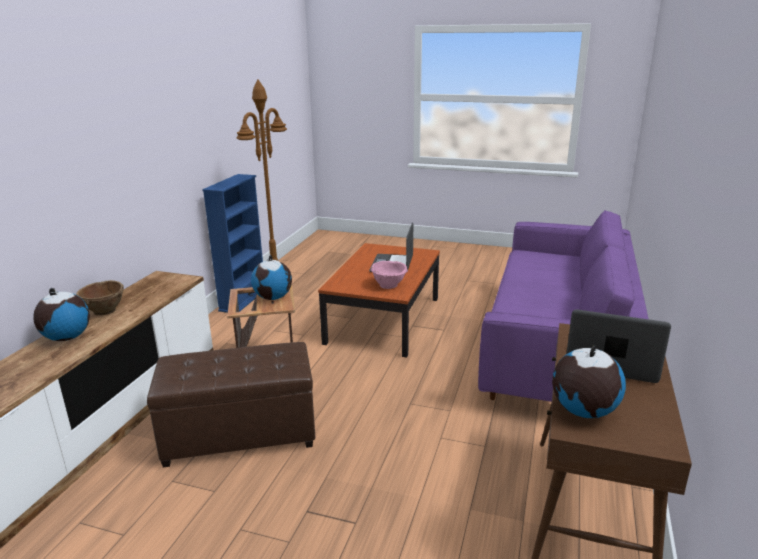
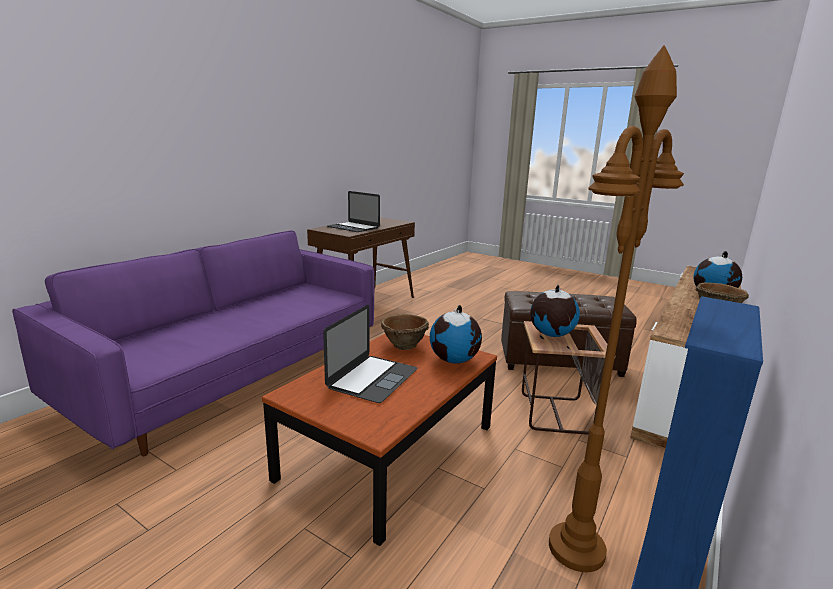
camera: 165 degrees left, 5 degrees down
(389, 285) = (404, 345): pink bowl -> brown bowl
(583, 411) = (392, 223): globe -> globe (454, 360)

